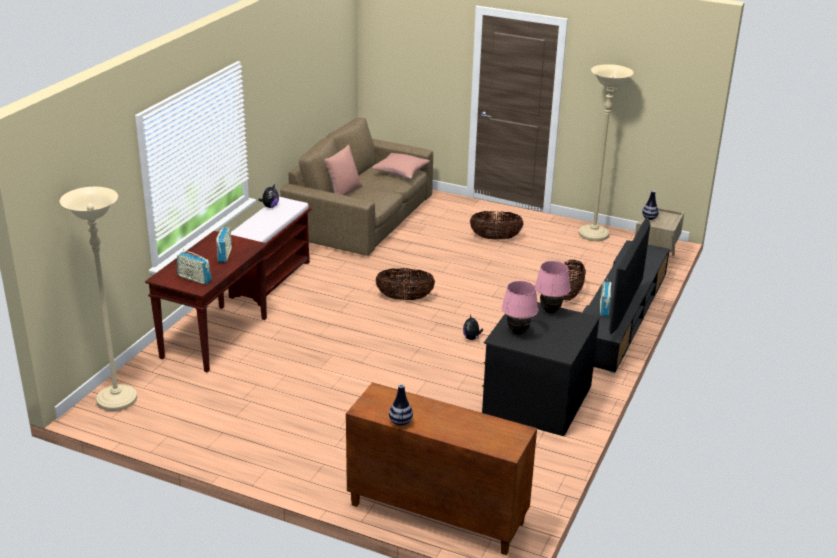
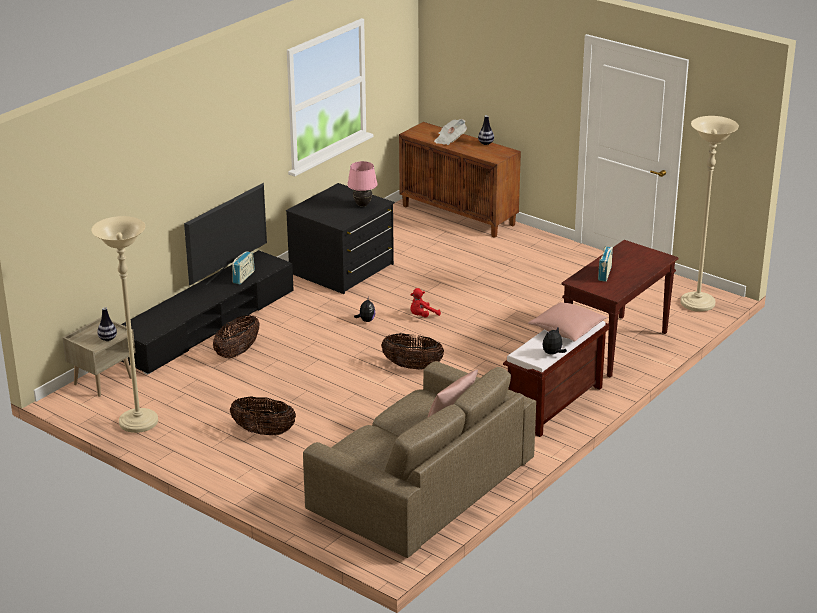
camera: 165 degrees left, 0 degrees up
(194, 279) = (632, 254): radio -> none
(400, 172) = (360, 448): pink pillow -> pink pillow (567, 330)
(418, 349) = (422, 316): none -> red plush toy
(455, 423) = (450, 140): none -> newspaper
(550, 311) = (323, 217): pink table lamp -> none

